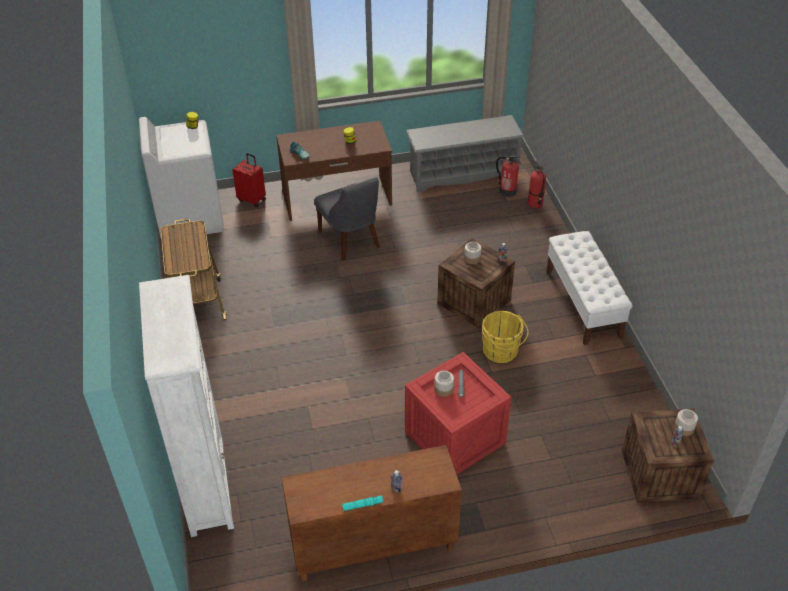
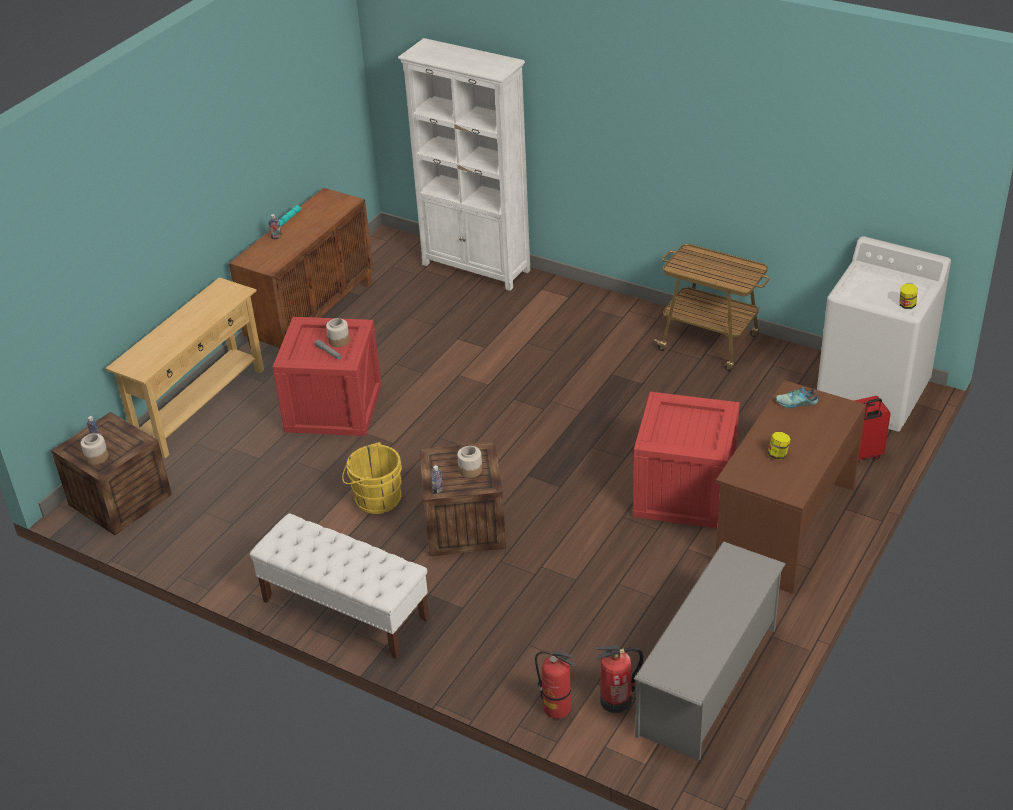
camera: 135 degrees right, 5 degrees down
(351, 241) = (683, 492): grey chair -> crate
(541, 517) = (200, 406): none -> beige console table

